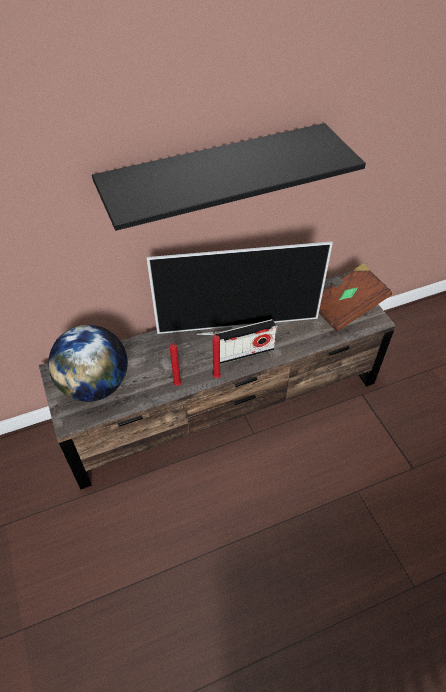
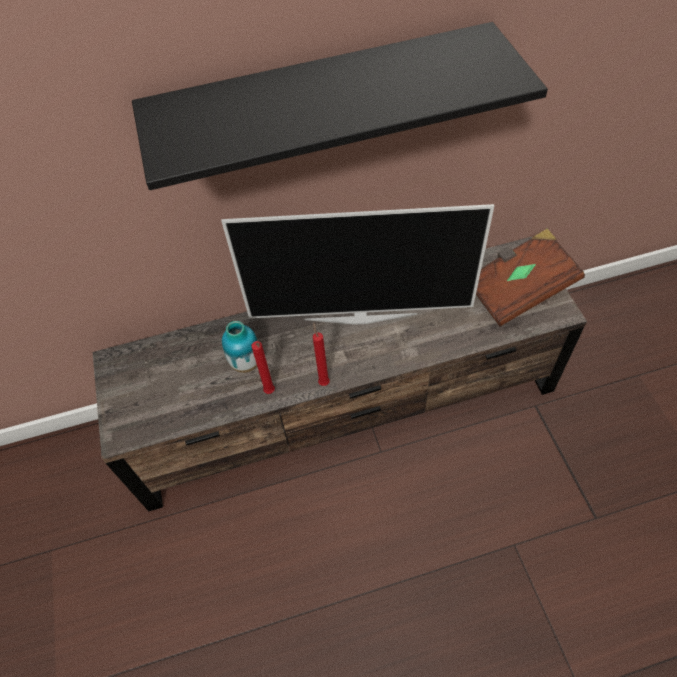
camera: 10 degrees right, 5 degrees up
(95, 385) = (162, 385): globe -> none
(157, 366) = (246, 363): none -> vase
(244, 353) = (366, 350): radio -> none

